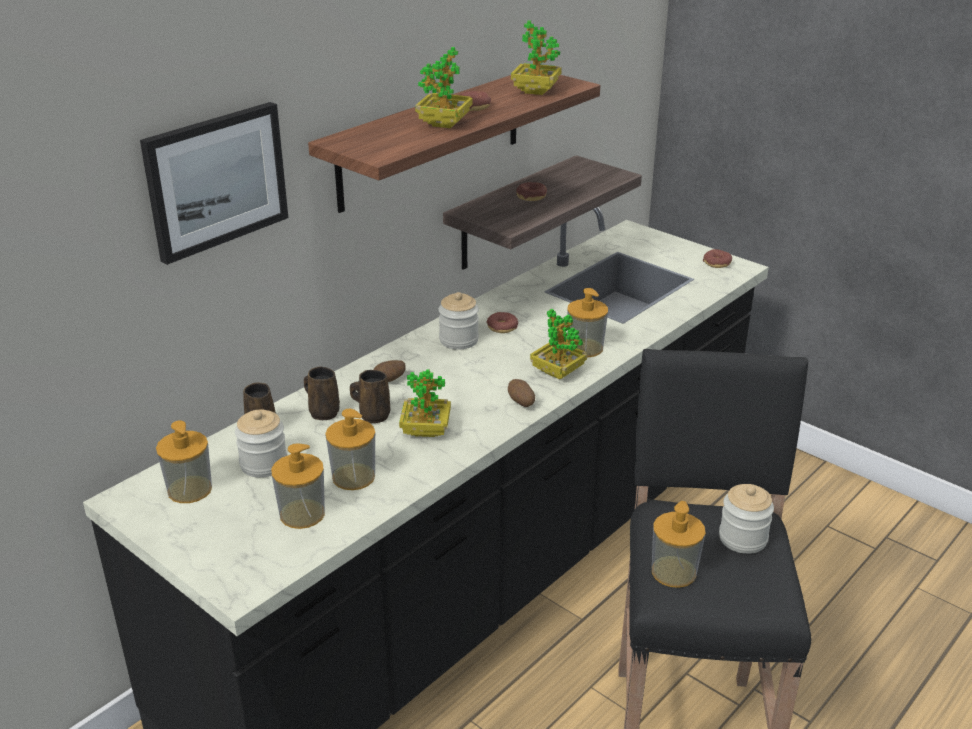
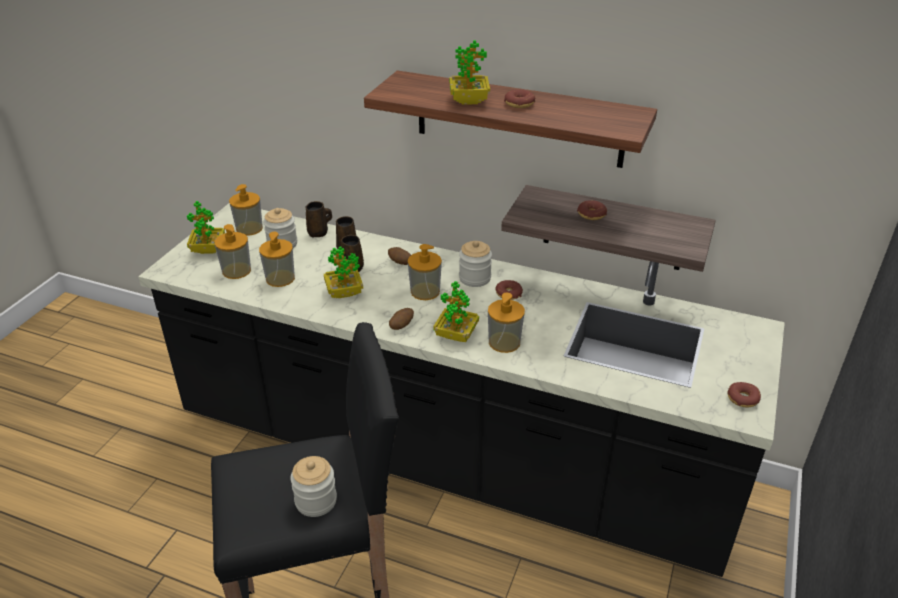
camera: 70 degrees right, 5 degrees up
(216, 180) = (324, 64): picture -> none
(535, 91) = (586, 119): potted plant -> potted plant (208, 249)
(673, 572) = (262, 464): soap dispenser -> soap dispenser (425, 291)

